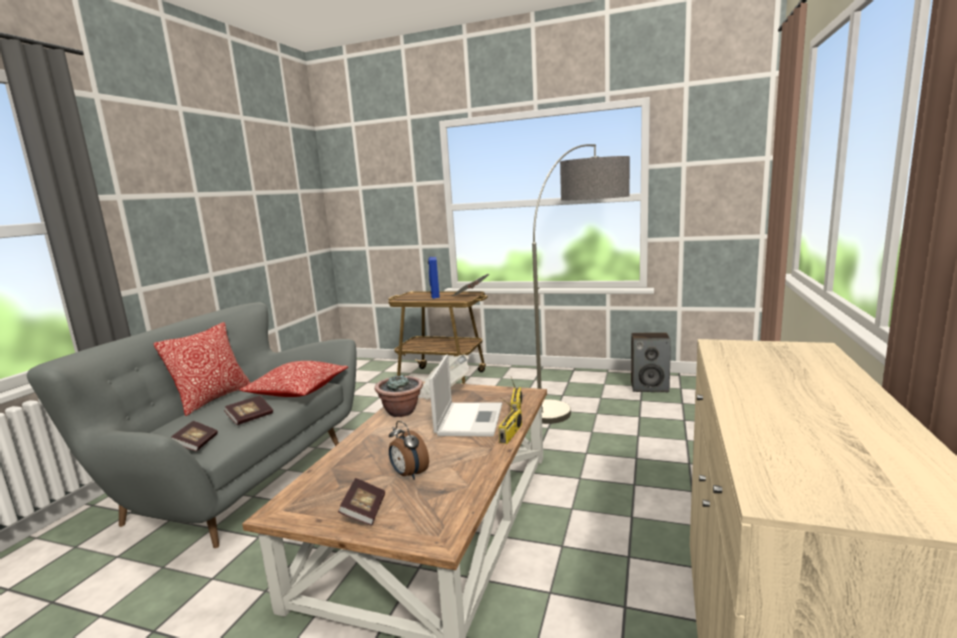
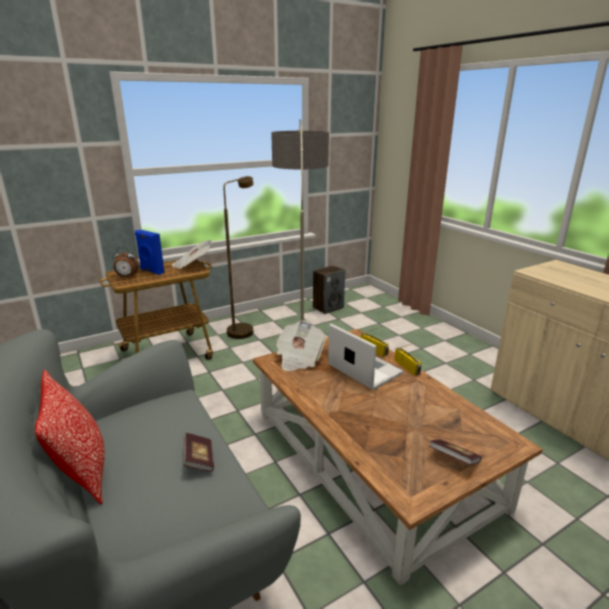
camera: 50 degrees left, 10 degrees up
(196, 444) = (214, 512): book -> none
(298, 391) = (173, 413): pillow -> none
(401, 412) = (307, 386): potted plant -> none
(408, 474) = (419, 423): alarm clock -> alarm clock (127, 277)
(528, 380) = (243, 329): none -> brown floor lamp

